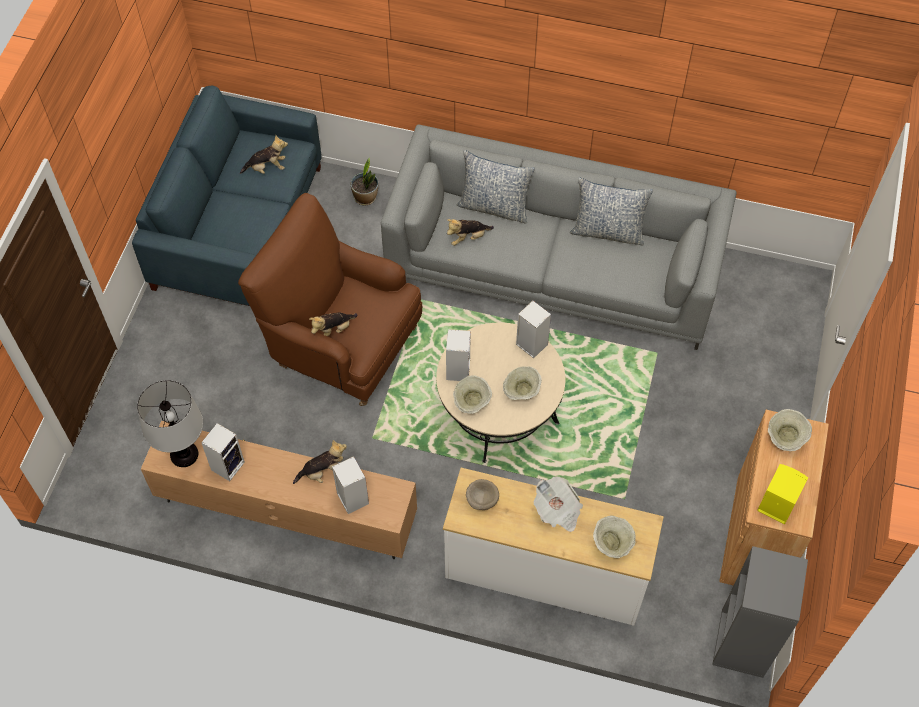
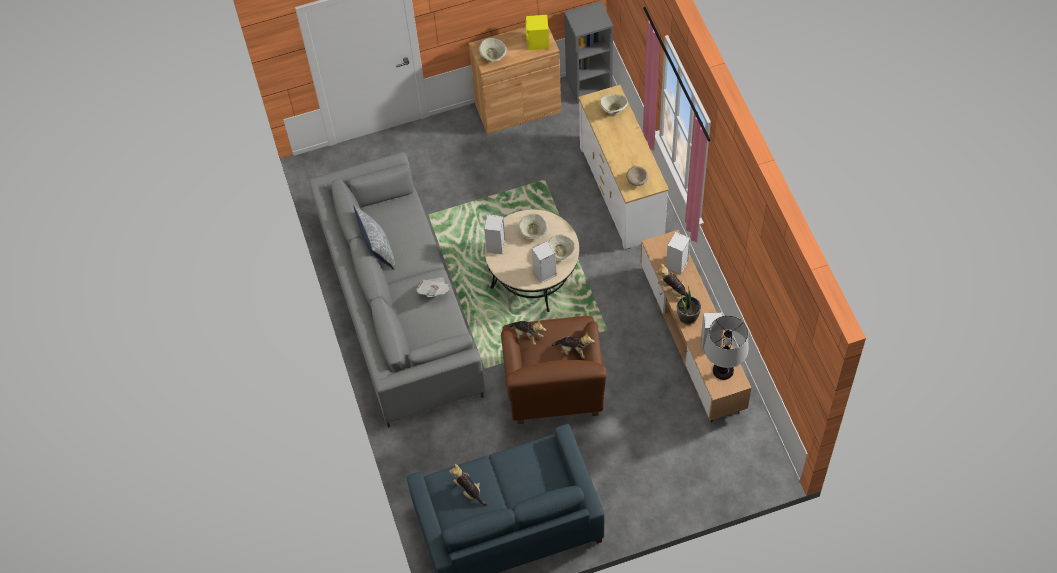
camera: 120 degrees left, 0 degrees up
(365, 197) = (422, 456): potted plant -> potted plant (687, 316)
(468, 237) = (440, 324): plush toy -> plush toy (527, 335)
(494, 207) = (403, 325): pillow -> none
(557, 510) = (614, 143): newspaper -> newspaper (434, 291)

